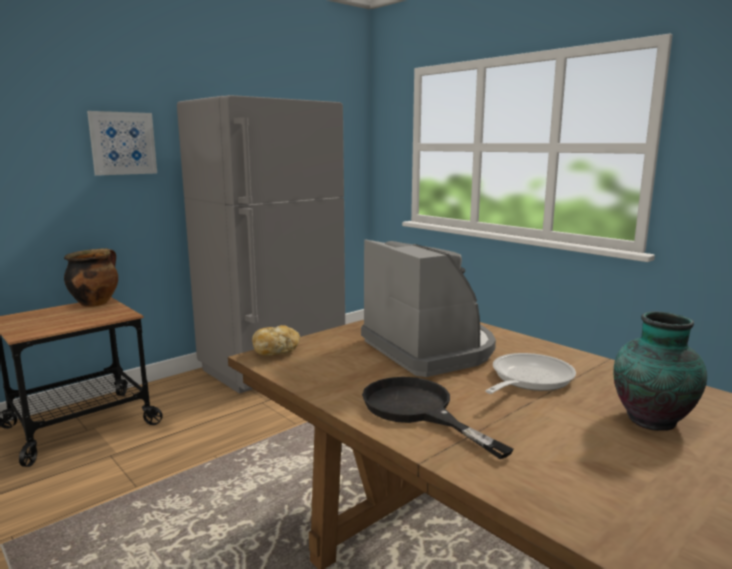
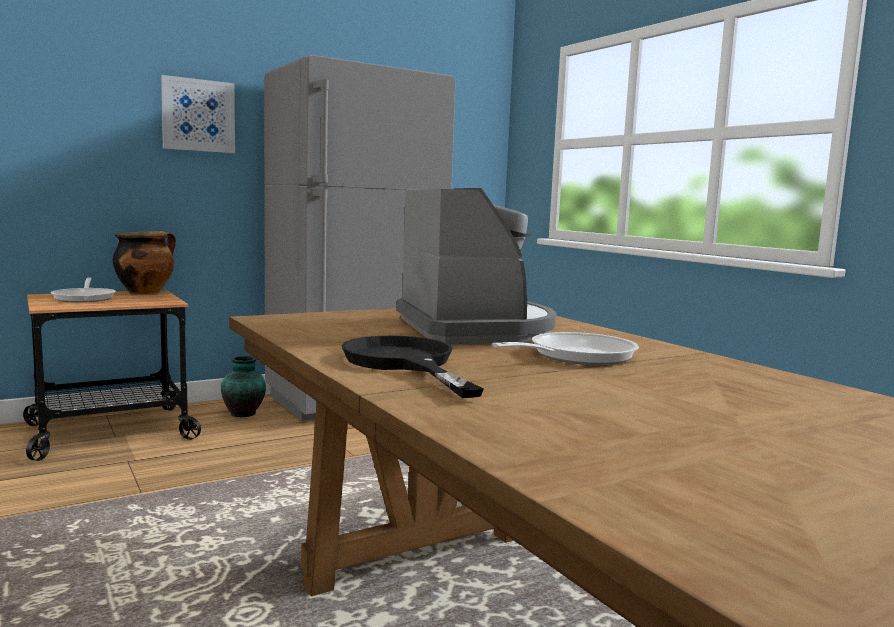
camera: 10 degrees right, 5 degrees down
(47, 317) = (85, 298): none -> frying pan
(276, 352) = (287, 317): bread -> none
(653, 419) = (710, 394): vase -> vase (244, 413)

